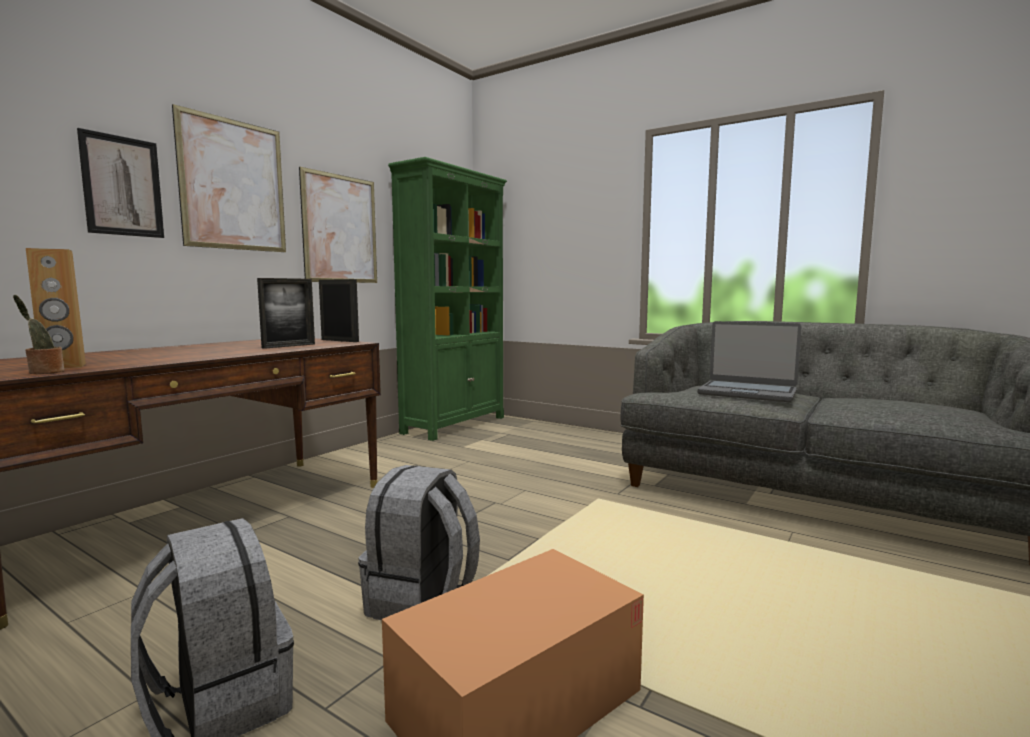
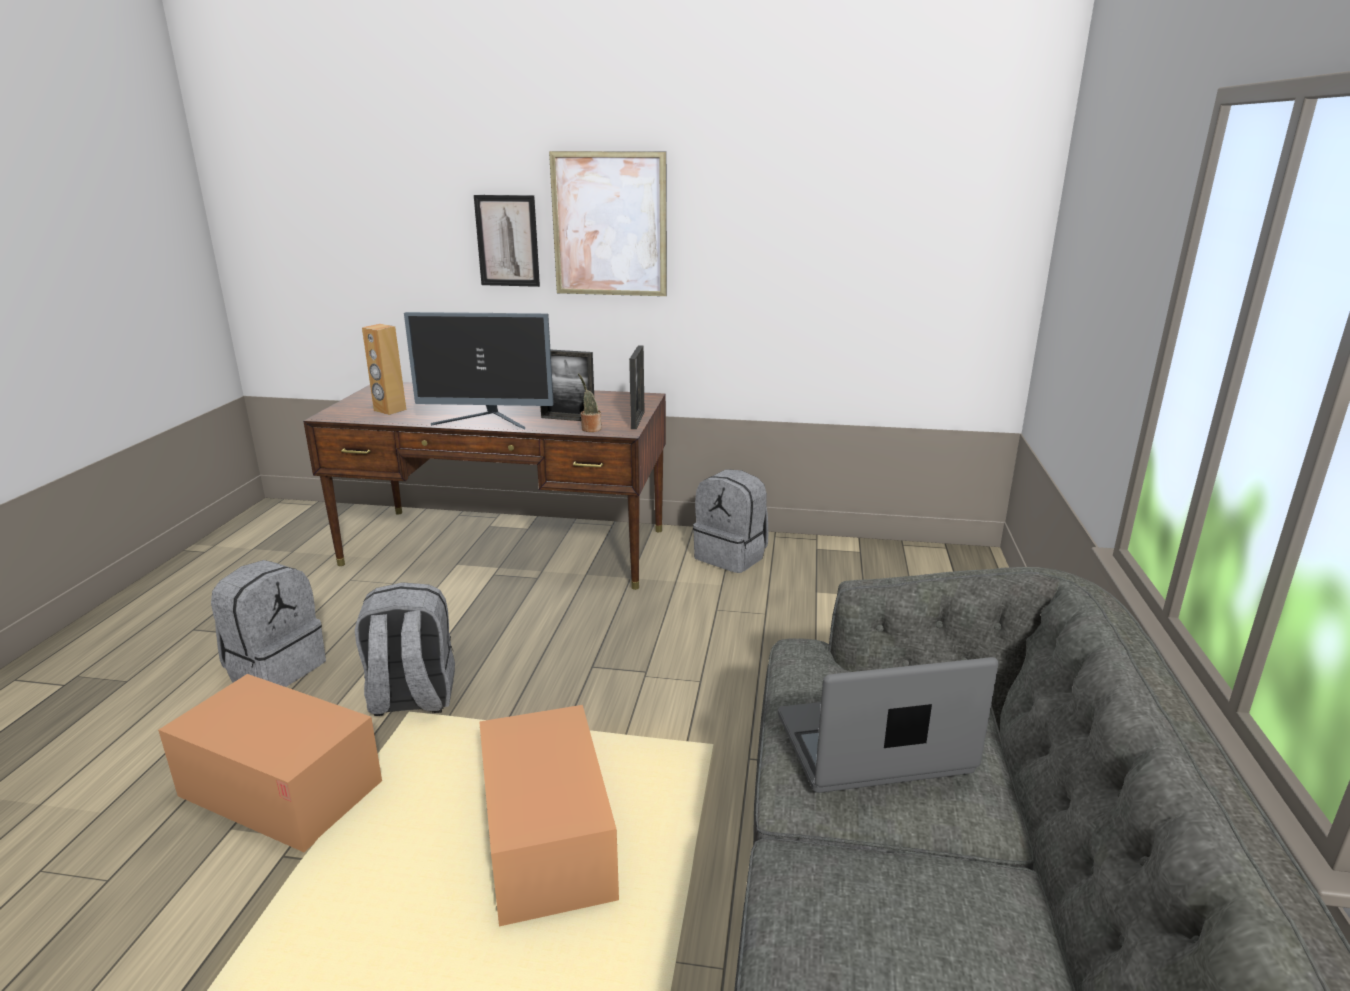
camera: 65 degrees right, 15 degrees up
(44, 372) = (361, 416): potted plant -> potted plant (590, 428)
(225, 354) = (487, 421): none -> monitor
(340, 229) = (748, 263): picture -> none
(382, 455) = (732, 556): none -> grey backpack
(455, 425) = (903, 557): green bookcase -> none
(669, 563) = (547, 839): none -> cardboard box
(747, 393) = (873, 746): laptop -> laptop turned 75 degrees clockwise

